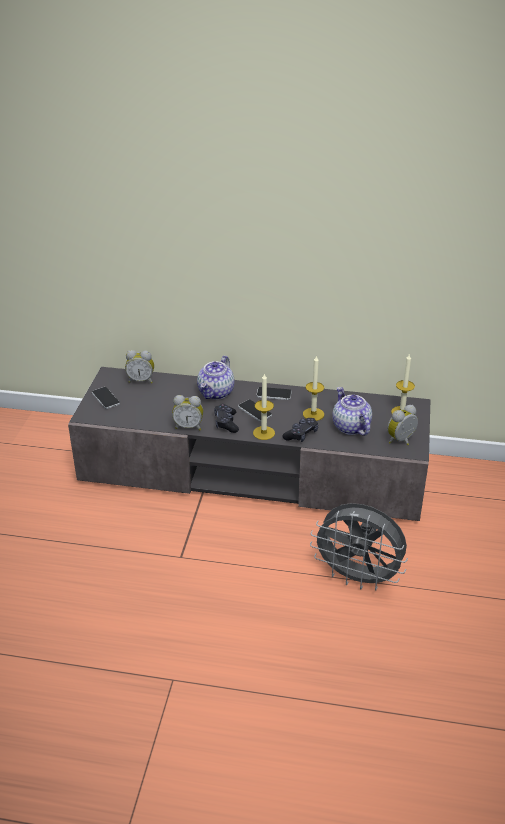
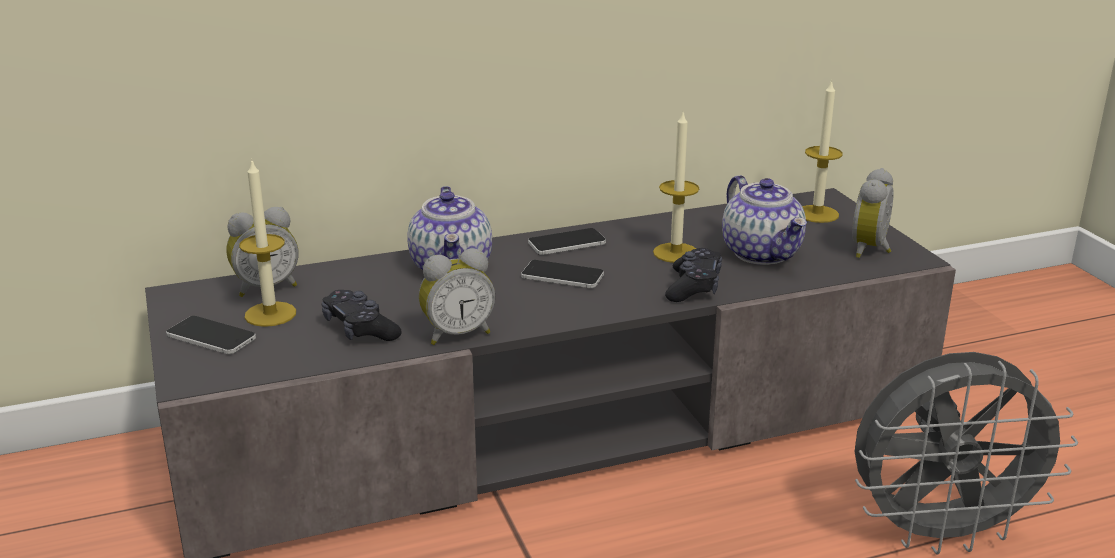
camera: 30 degrees left, 10 degrees down
(226, 423) = (528, 307): black game controller -> black game controller (360, 329)
(264, 433) = (621, 303): candle -> candle (270, 314)
(350, 427) = (763, 253): teapot -> teapot turned 150 degrees counterclockwise

